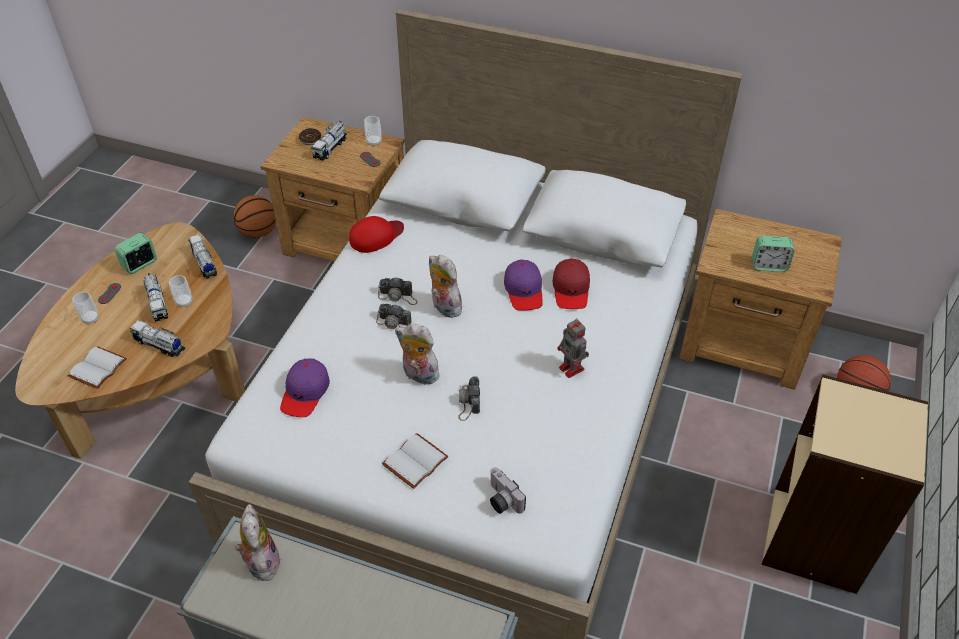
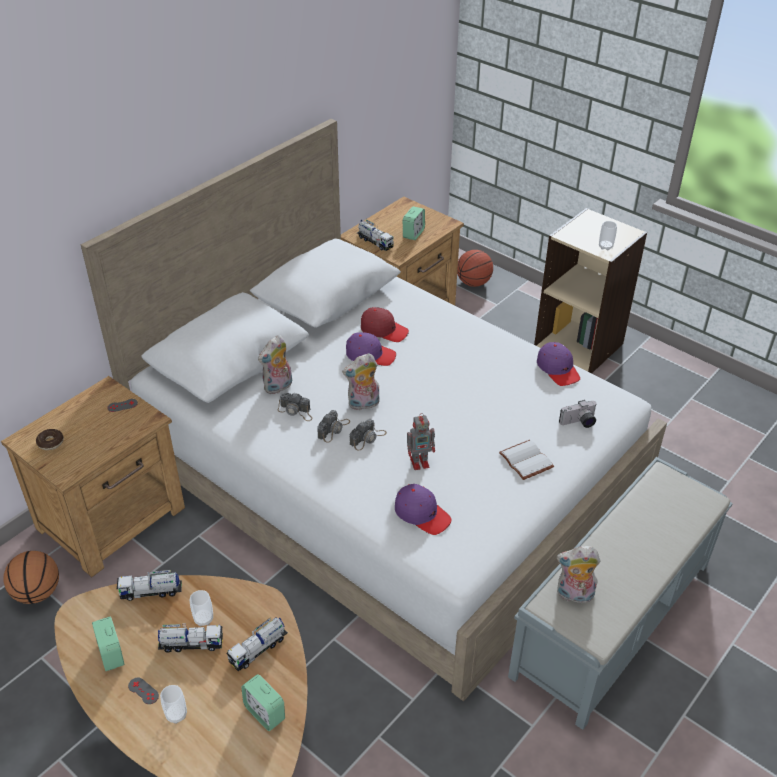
camera: 70 degrees left, 5 degrees down
(98, 369) = (265, 713): white book -> alarm clock
(330, 148) = (78, 430): toy truck -> toy truck (375, 242)
(374, 142) = (96, 397): cup -> cup (605, 247)
(376, 236) = (243, 426): red cap -> none
(418, 375) = (435, 438): plush toy -> plush toy (278, 387)
(468, 402) = (477, 416): camera -> camera (296, 411)
(572, 369) = (468, 353): toy robot -> toy robot (420, 462)
(591, 460) = (558, 369): none -> purple cap

